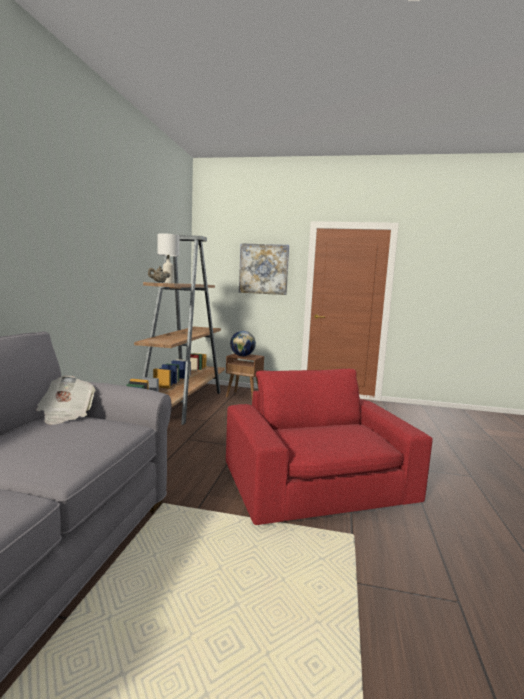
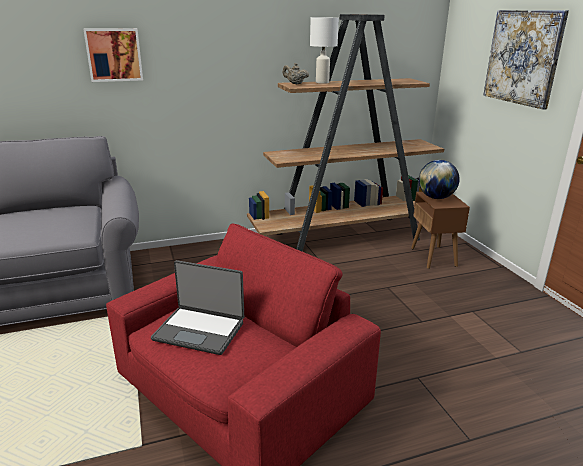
camera: 60 degrees right, 15 degrees up
(28, 243) = (114, 55): none -> picture
(65, 414) = (83, 208): newspaper -> none
(324, 436) = (200, 330): none -> laptop

